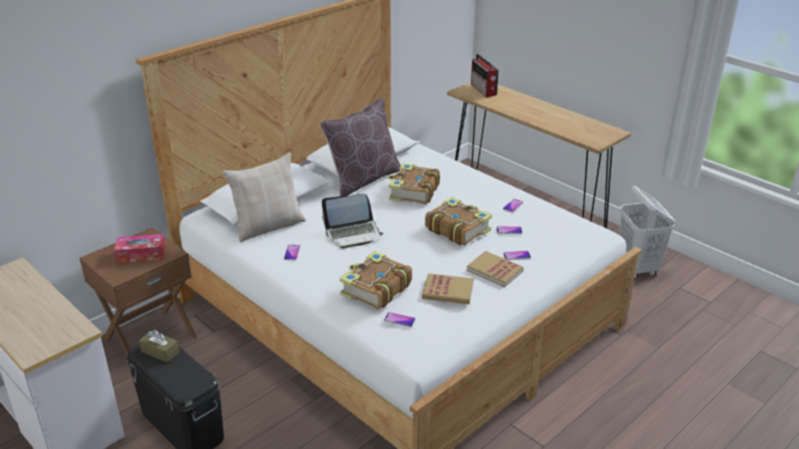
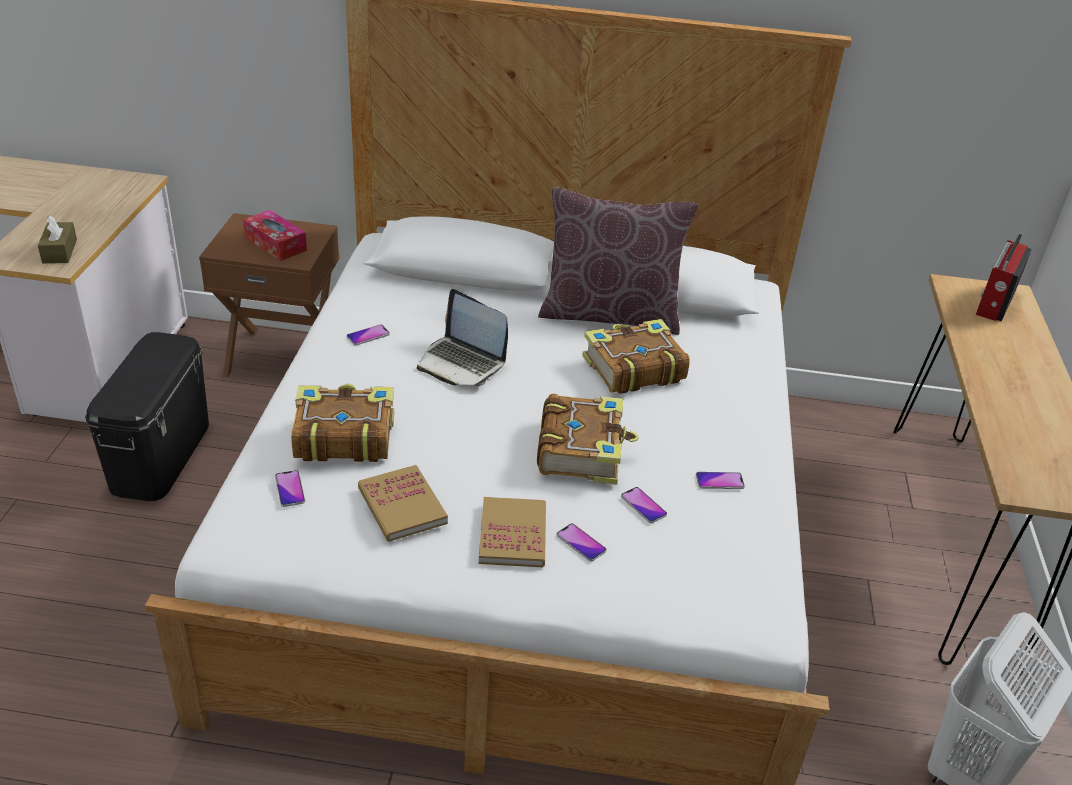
camera: 50 degrees right, 5 degrees up
(160, 352) = (161, 353): brown tissue box -> brown tissue box (59, 251)
(268, 226) = (408, 293): beige pillow -> none

